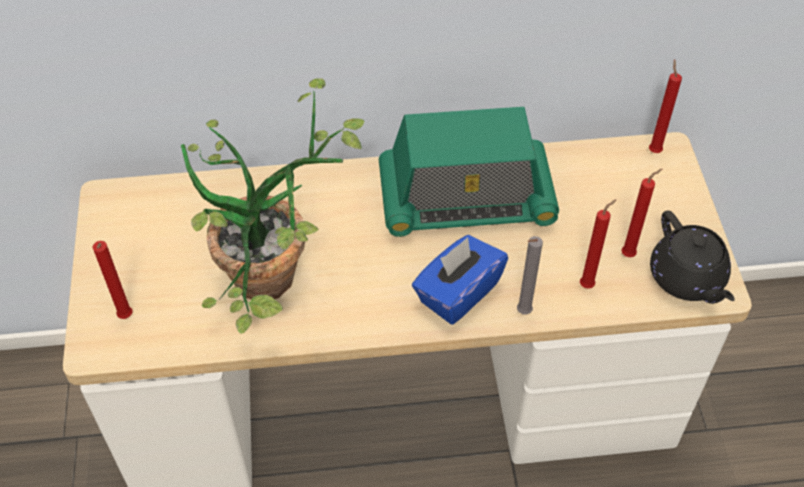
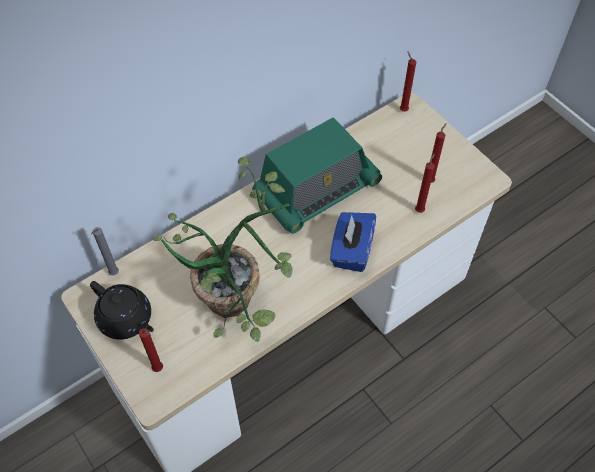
camera: 30 degrees left, 5 degrees up
(522, 313) = (395, 245): grey candle -> grey candle (113, 274)
(687, 279) = (469, 180): black teapot -> black teapot (126, 319)

